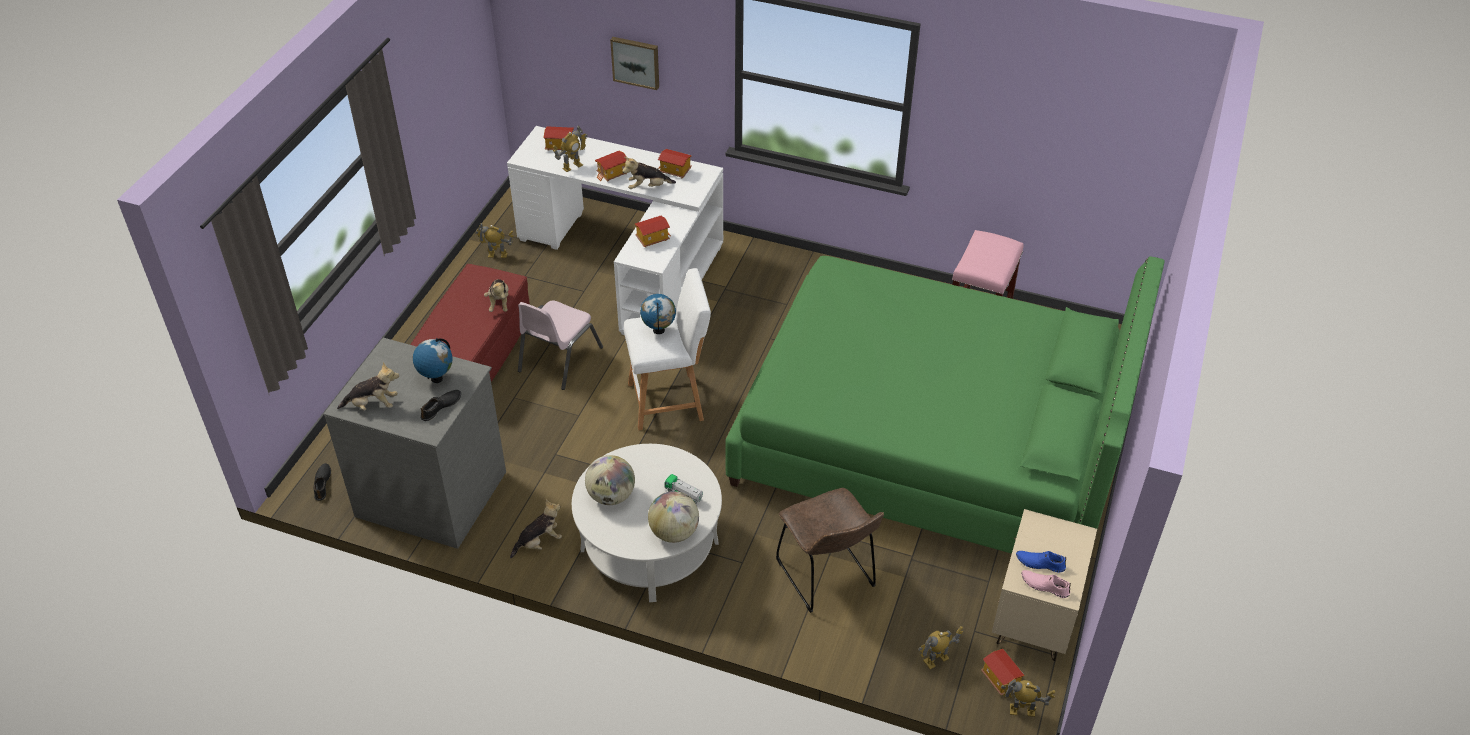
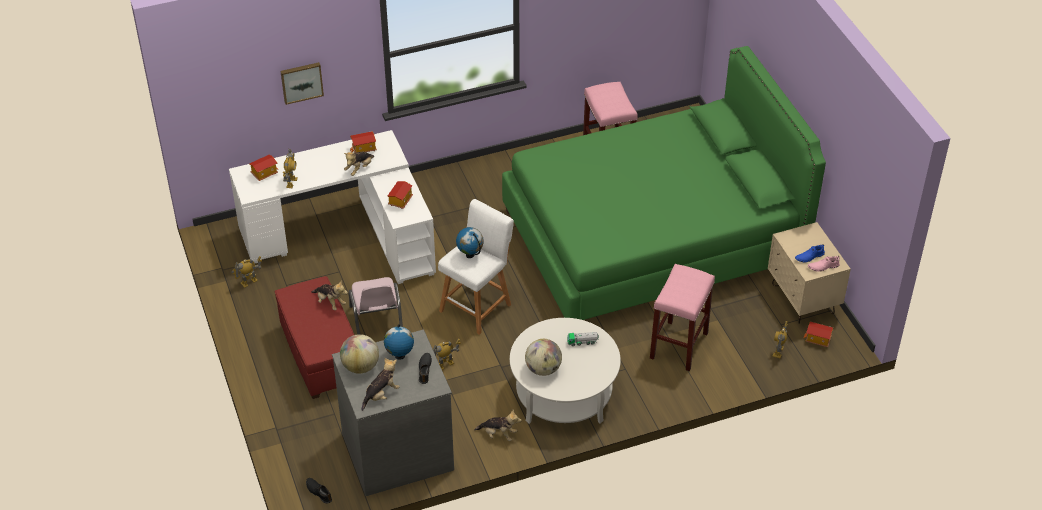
camera: 40 degrees left, 0 degrees up
(539, 542) = (498, 434): plush toy -> plush toy turned 90 degrees clockwise
(613, 174) = (325, 173): toy house -> none
(674, 532) = (601, 365): globe -> globe (360, 366)
(827, 577) = (679, 346): brown chair -> pink stool
(1022, 711) = (843, 348): toy robot -> toy robot (445, 365)

